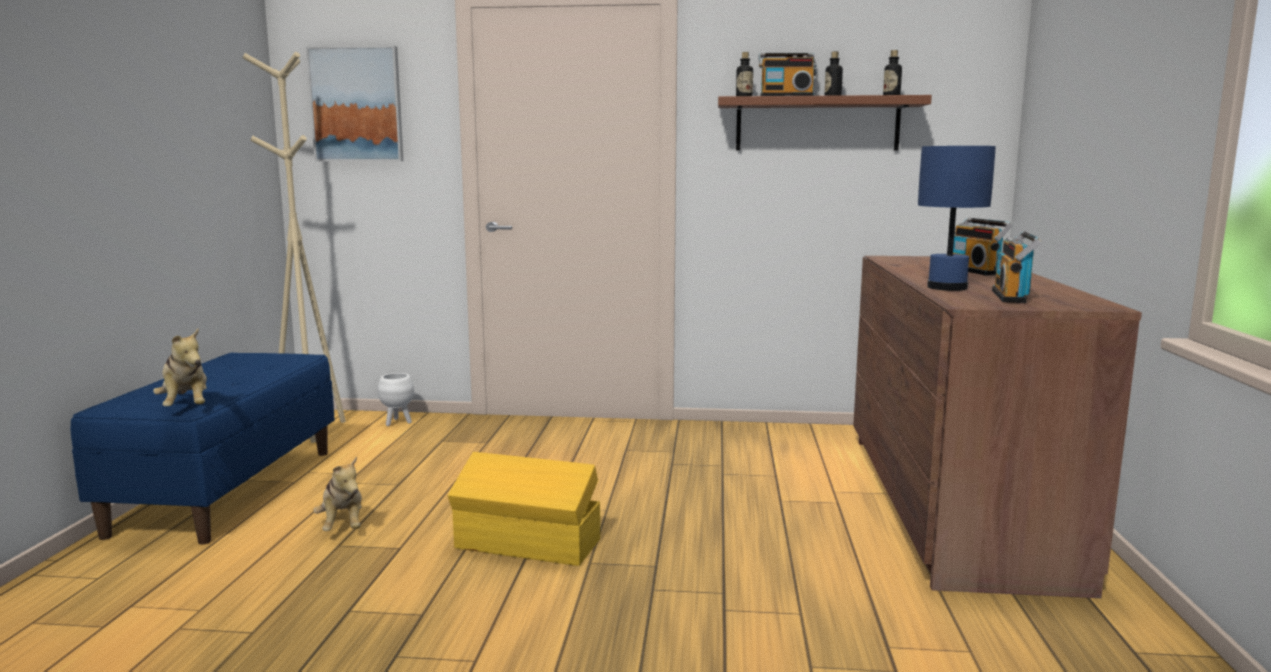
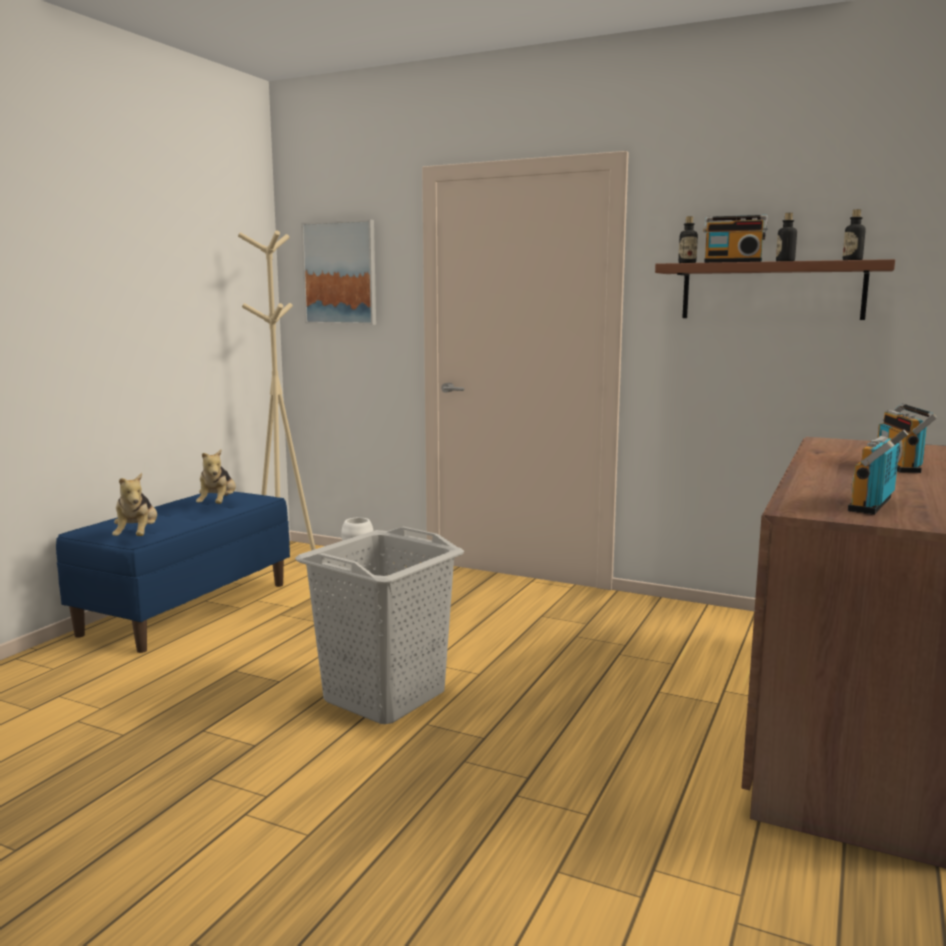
camera: 20 degrees right, 0 degrees up
(343, 526) = (250, 653): plush toy -> plush toy (218, 505)
(528, 545) = (385, 697): yellow storage box -> grey laundry basket
(946, 287) = (817, 486): blue table lamp -> none

